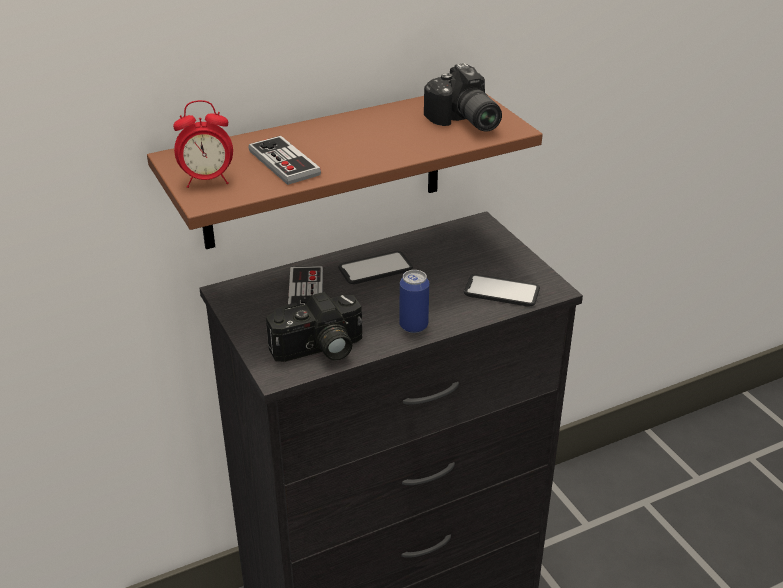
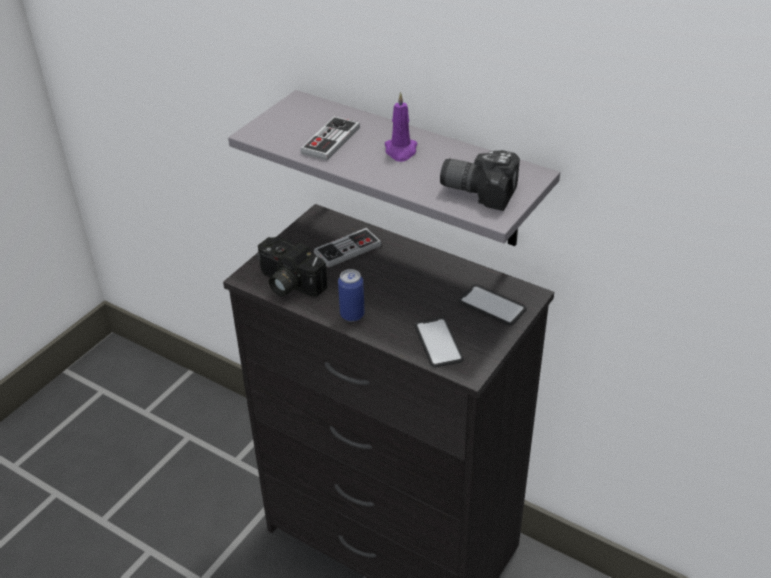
camera: 60 degrees right, 5 degrees up
(207, 181) = (278, 124): alarm clock -> none
(323, 168) = (419, 170): brown shelf -> grey shelf
(353, 136) = (401, 151): none -> purple candle
(375, 269) = (408, 268): phone -> phone (492, 306)
(463, 122) = (479, 189): camera -> camera turned 75 degrees clockwise

